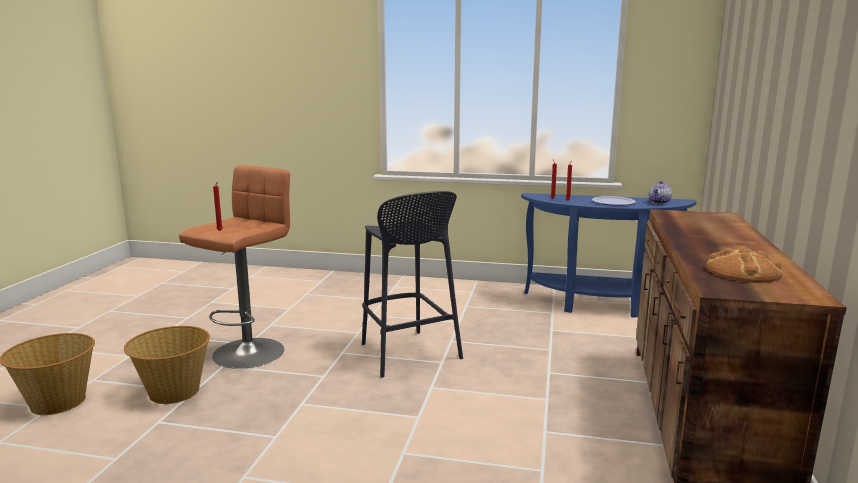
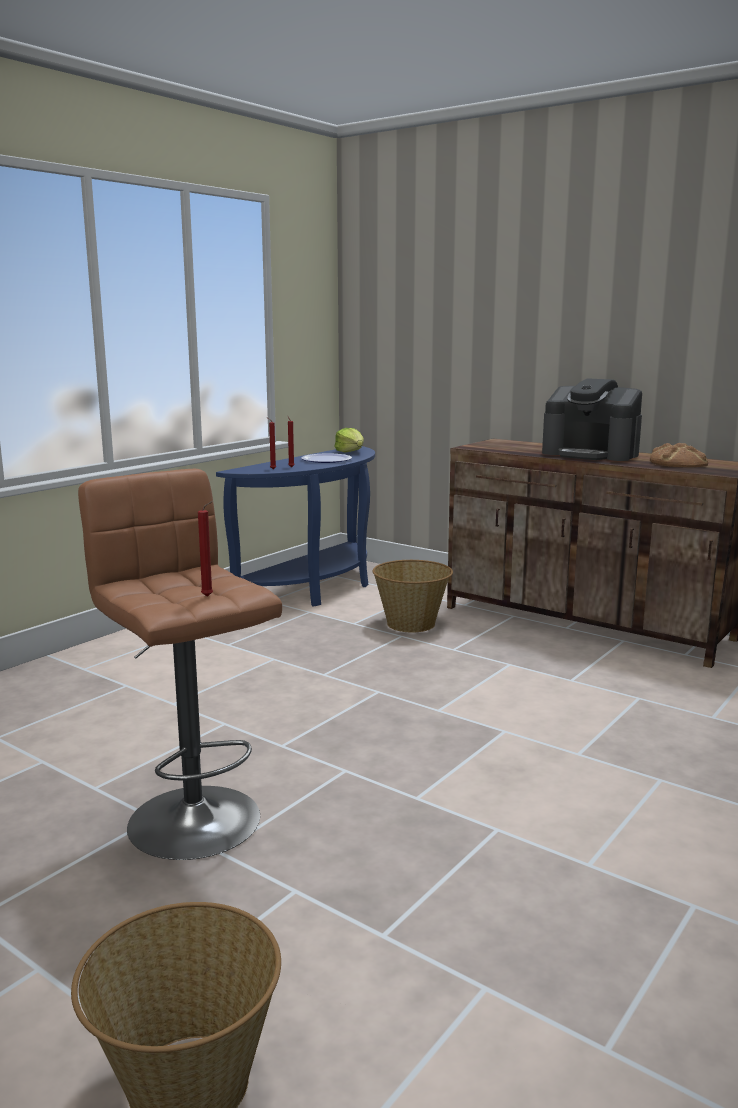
camera: 65 degrees left, 0 degrees up
(173, 392) = (281, 913): basket -> basket (411, 624)
(407, 353) = (333, 705): grey stool -> none
(659, 202) = (350, 452): teapot -> lettuce
(723, 242) = (591, 454): none -> coffee machine

